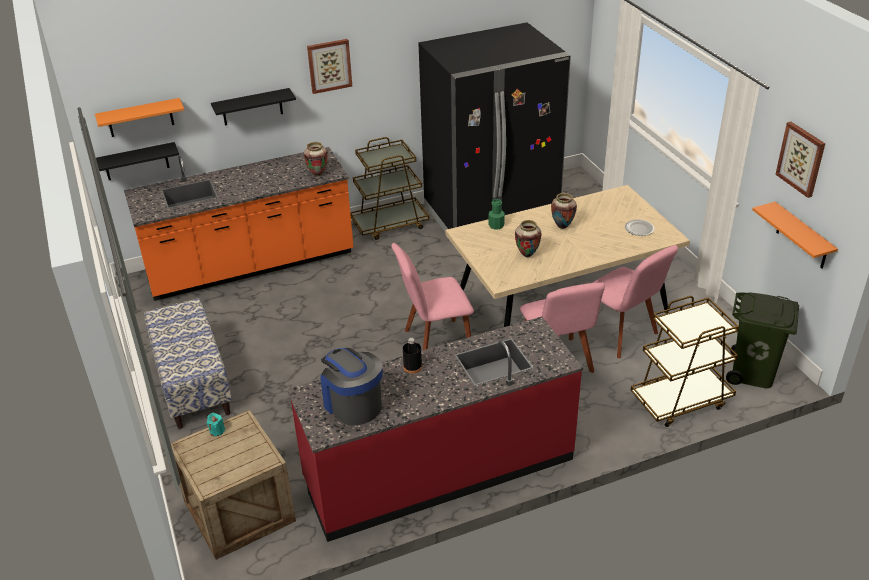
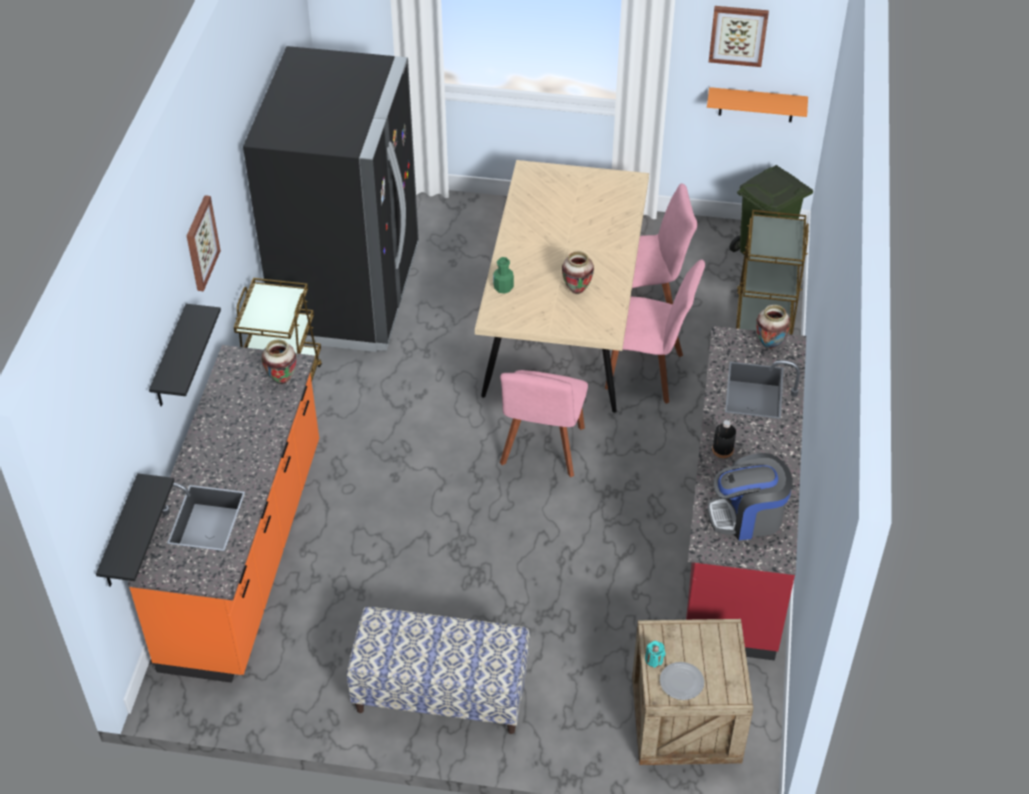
camera: 60 degrees left, 10 degrees up
(140, 118) = (114, 472): orange shelf -> none
(562, 226) = (549, 242): vase -> vase (769, 345)
(638, 229) = (601, 194): plate -> plate (681, 682)

